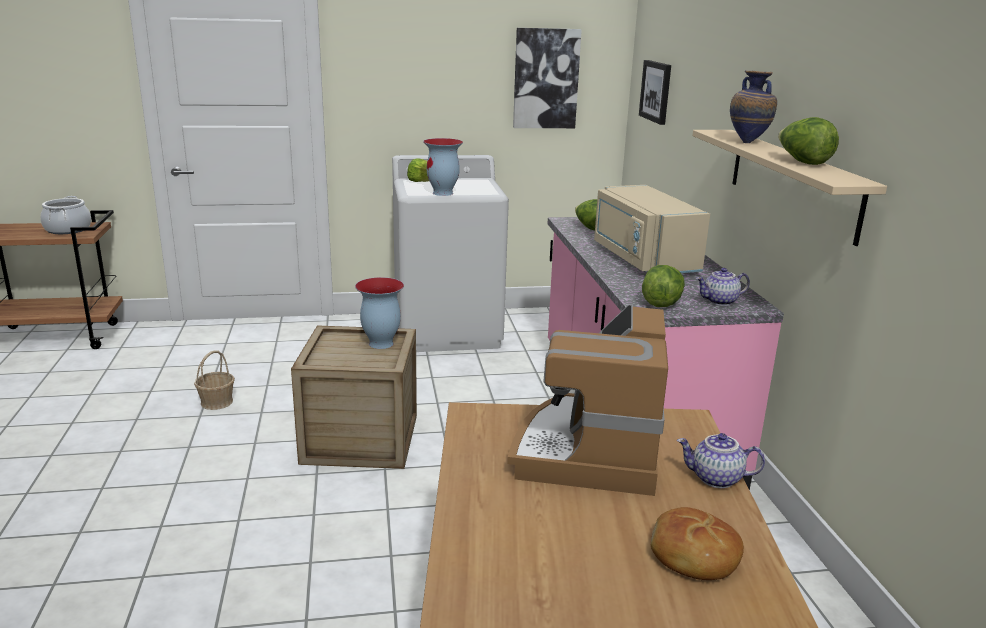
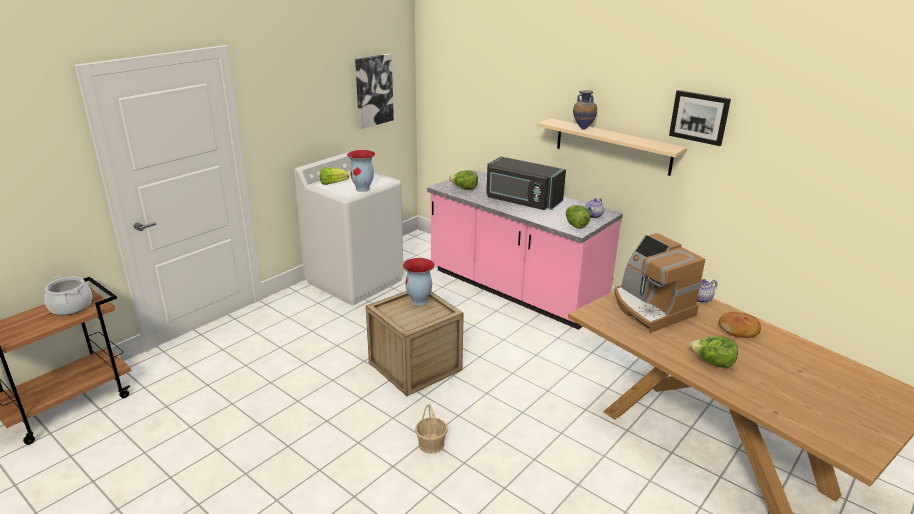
camera: 40 degrees left, 5 degrees up
(217, 402) = (293, 388): basket -> basket (431, 444)
(642, 259) = (522, 201): beige microwave -> black microwave
(656, 91) = (455, 91): picture -> picture (699, 117)
(802, 162) = (633, 139): lettuce -> lettuce (712, 363)

